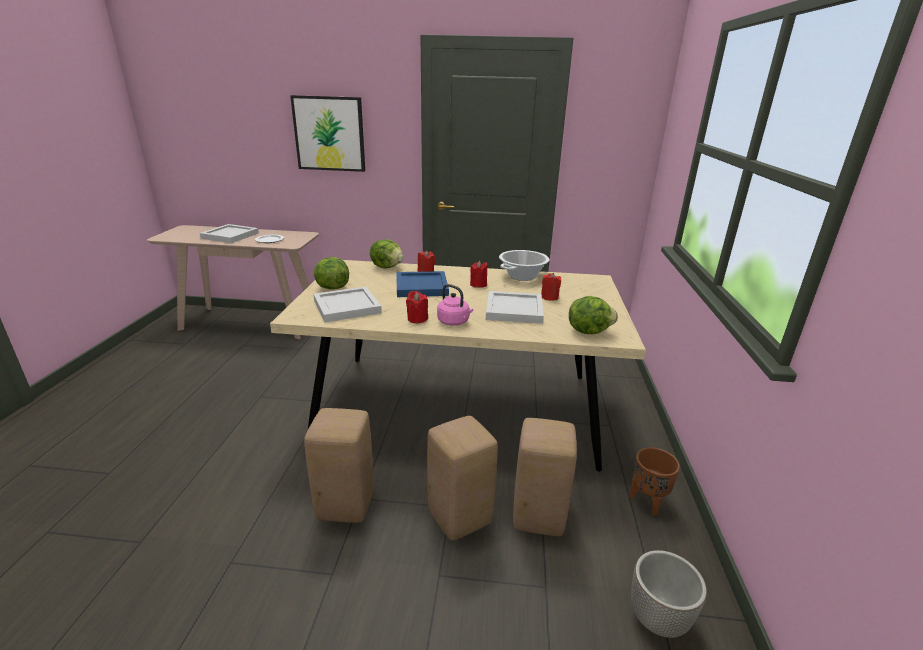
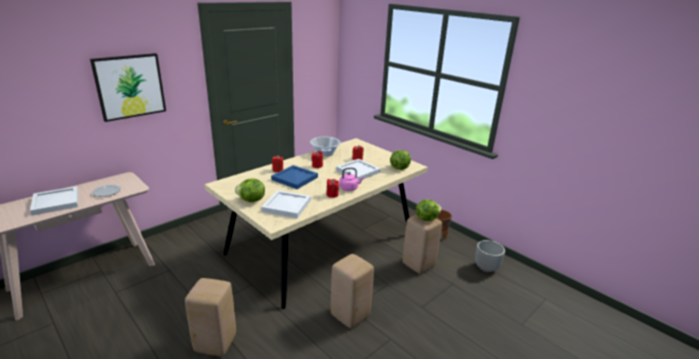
camera: 50 degrees left, 0 degrees up
(387, 267) = (249, 175): lettuce -> lettuce (426, 218)
(458, 517) = (396, 285): beige stool -> beige stool (214, 343)

